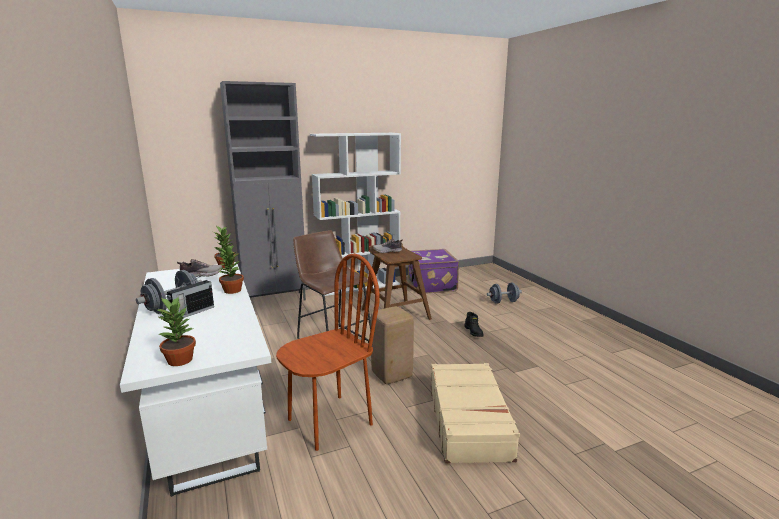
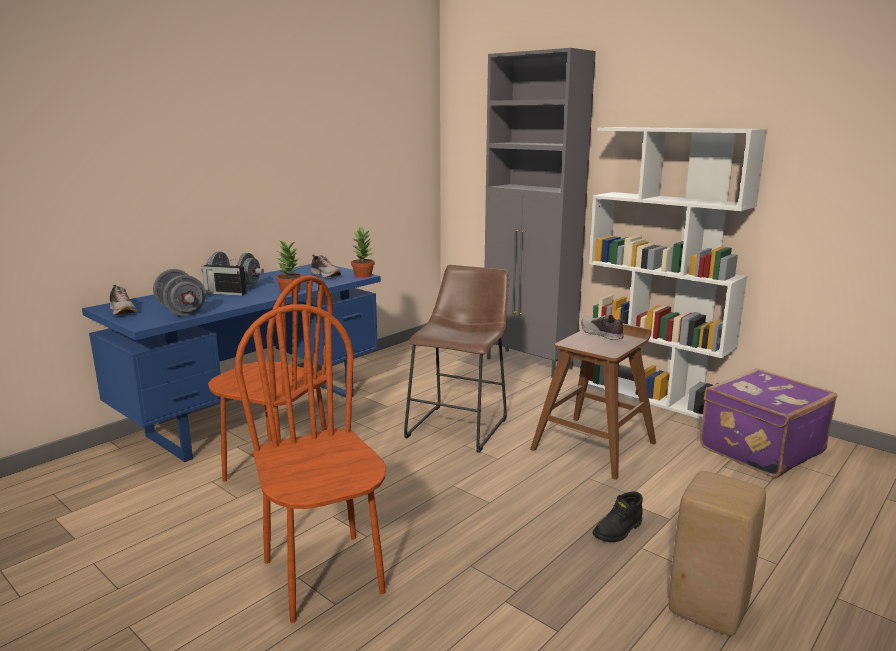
camera: 65 degrees right, 0 degrees up
(180, 360) = (123, 311): potted plant -> shoe
(209, 419) = (256, 414): white desk -> blue desk
(391, 375) = (404, 487): beige stool -> beige stool (706, 609)
(469, 421) = (324, 576): beige suitcase -> brown chair
(503, 302) = (814, 544): grey dumbbell -> grey dumbbell (181, 311)

